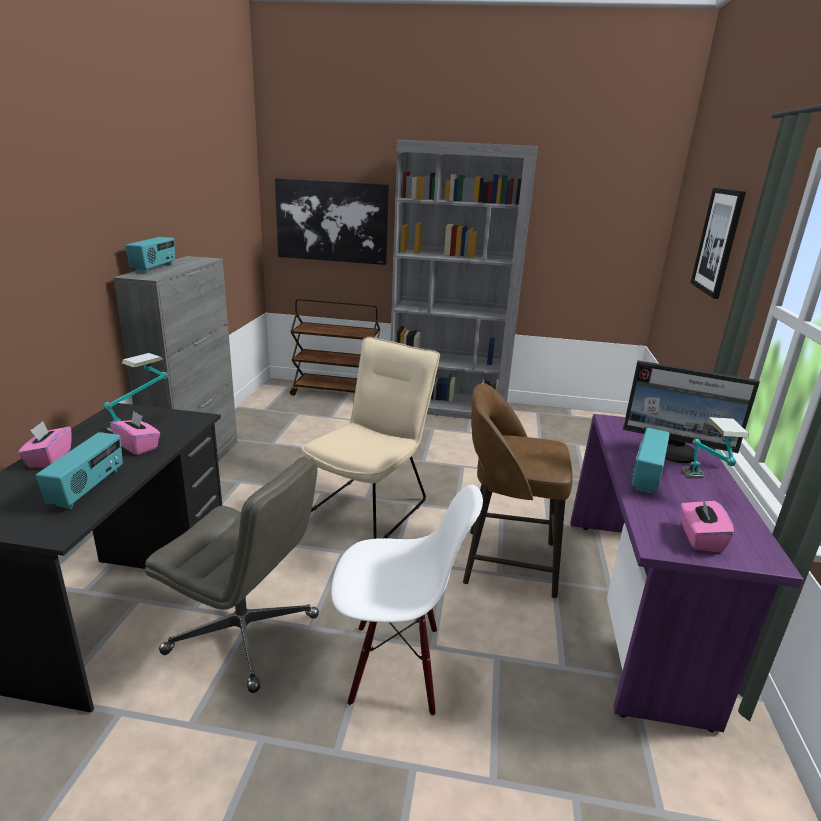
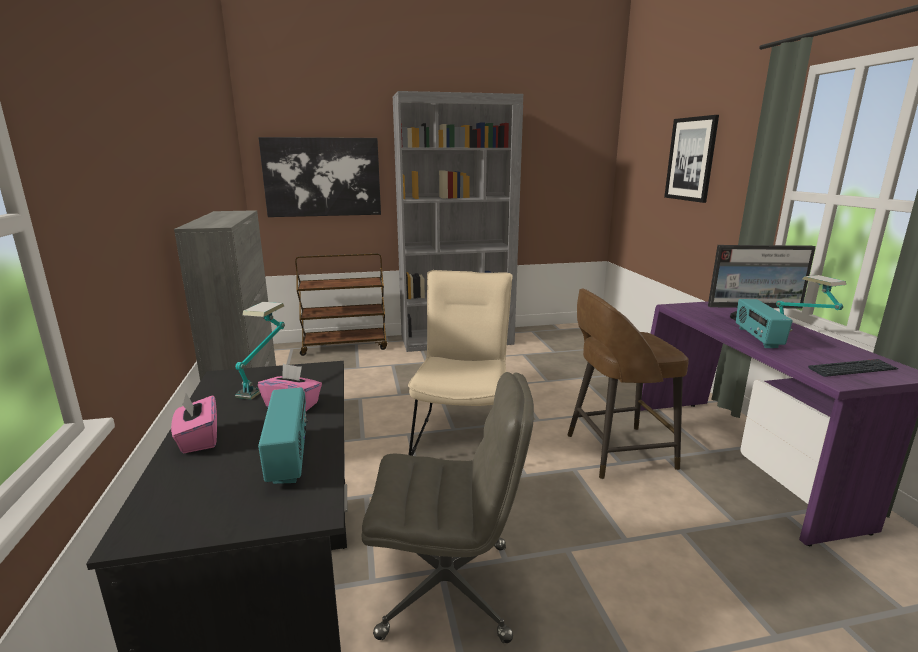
camera: 20 degrees left, 5 degrees down
(154, 268) = (205, 220): radio -> none
(396, 666) = (612, 568): white chair -> none
(699, 538) = (852, 369): pink tissue box -> keyboard

